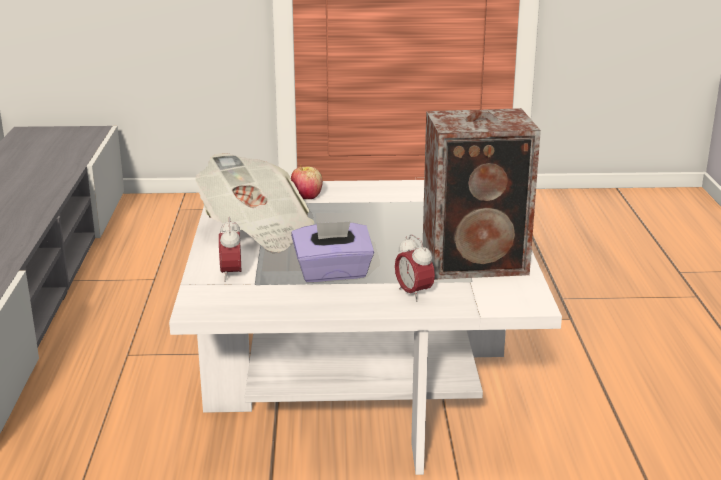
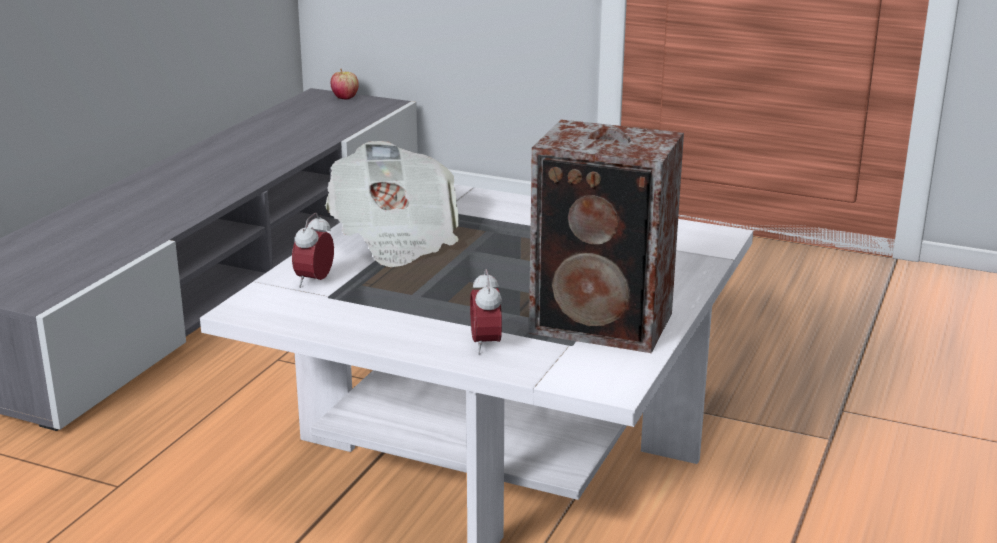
camera: 25 degrees right, 0 degrees up
(307, 197) = (492, 211): apple -> apple (345, 98)
(333, 273) = (422, 303): purple tissue box -> none

